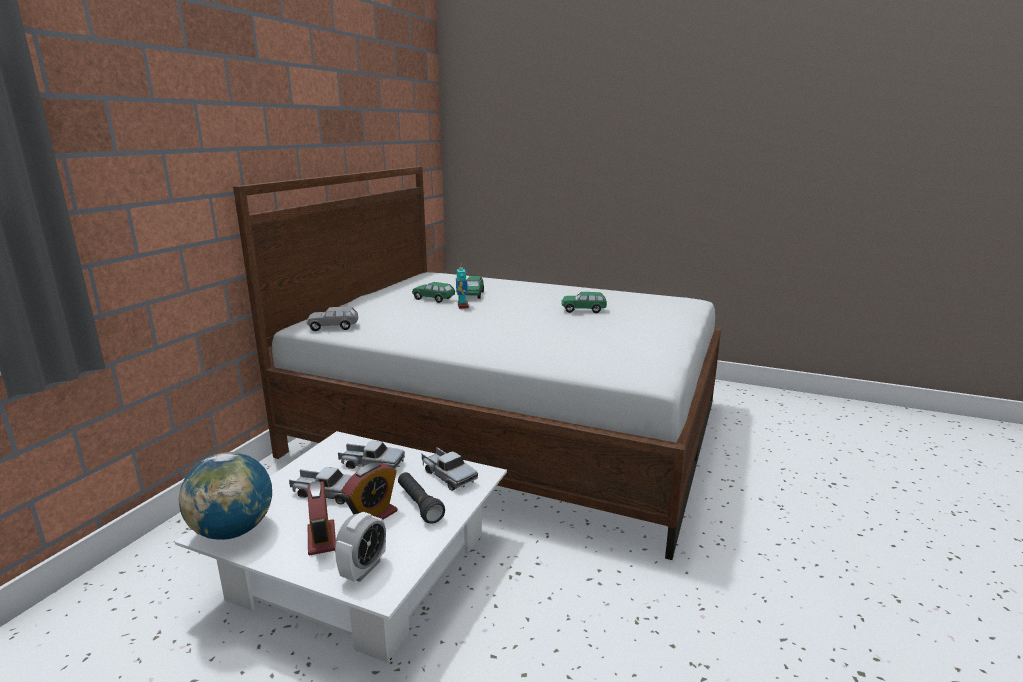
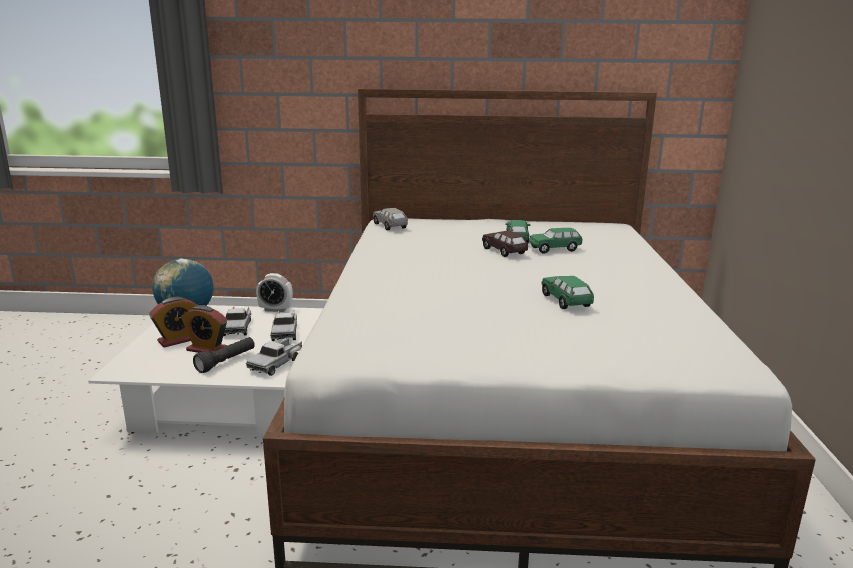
camera: 70 degrees right, 0 degrees up
(363, 569) = (141, 361): alarm clock -> alarm clock (275, 309)
(462, 306) = (504, 251): toy robot -> brown toy car

